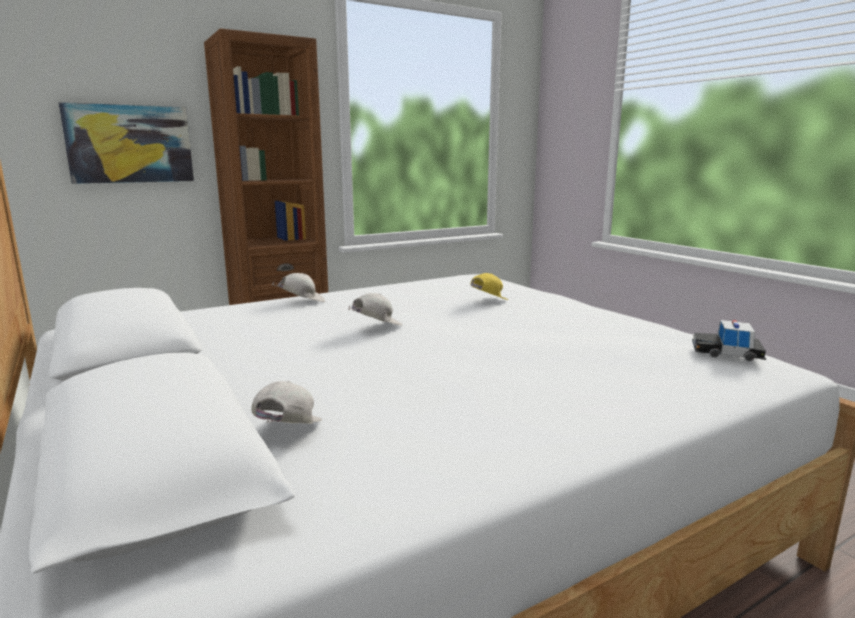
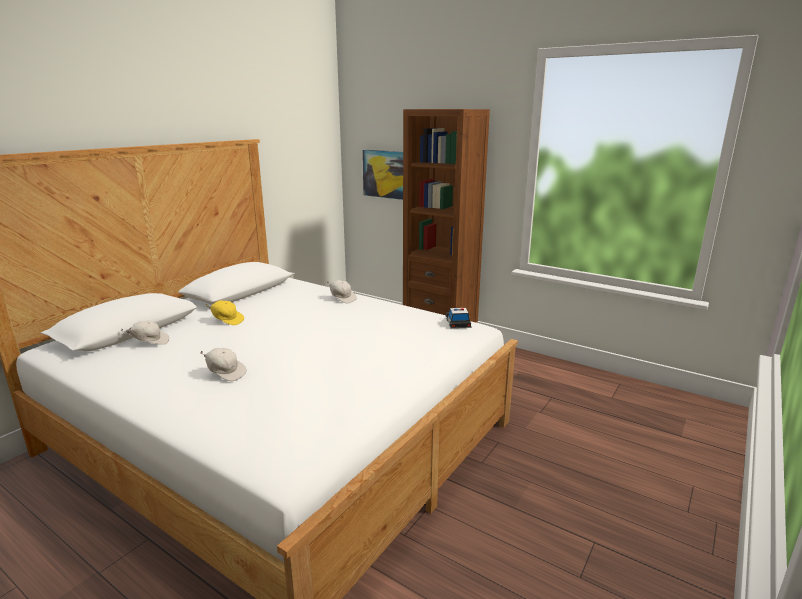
camera: 65 degrees right, 5 degrees up
(375, 327) = (296, 325): white cap -> white cap (225, 373)
(487, 302) = (388, 344): yellow cap -> yellow cap (227, 320)
(726, 352) = (294, 441): toy car -> toy car (458, 323)

